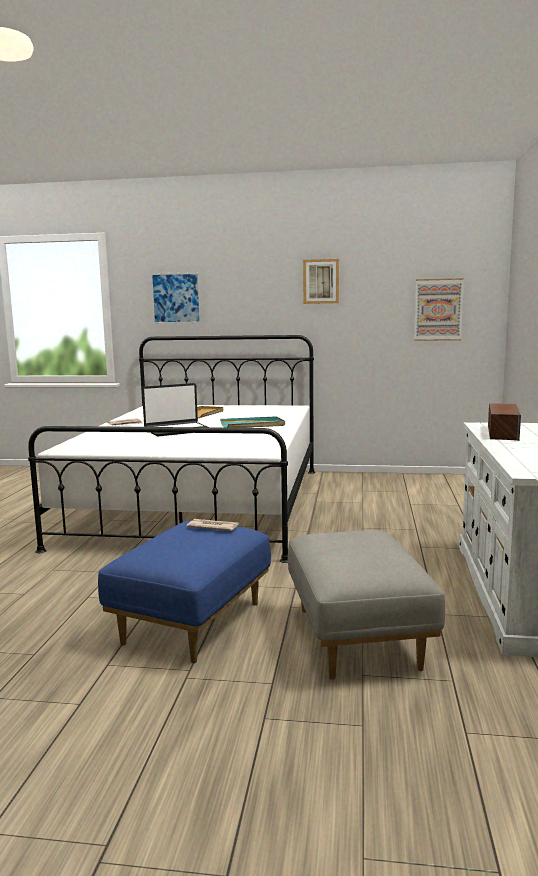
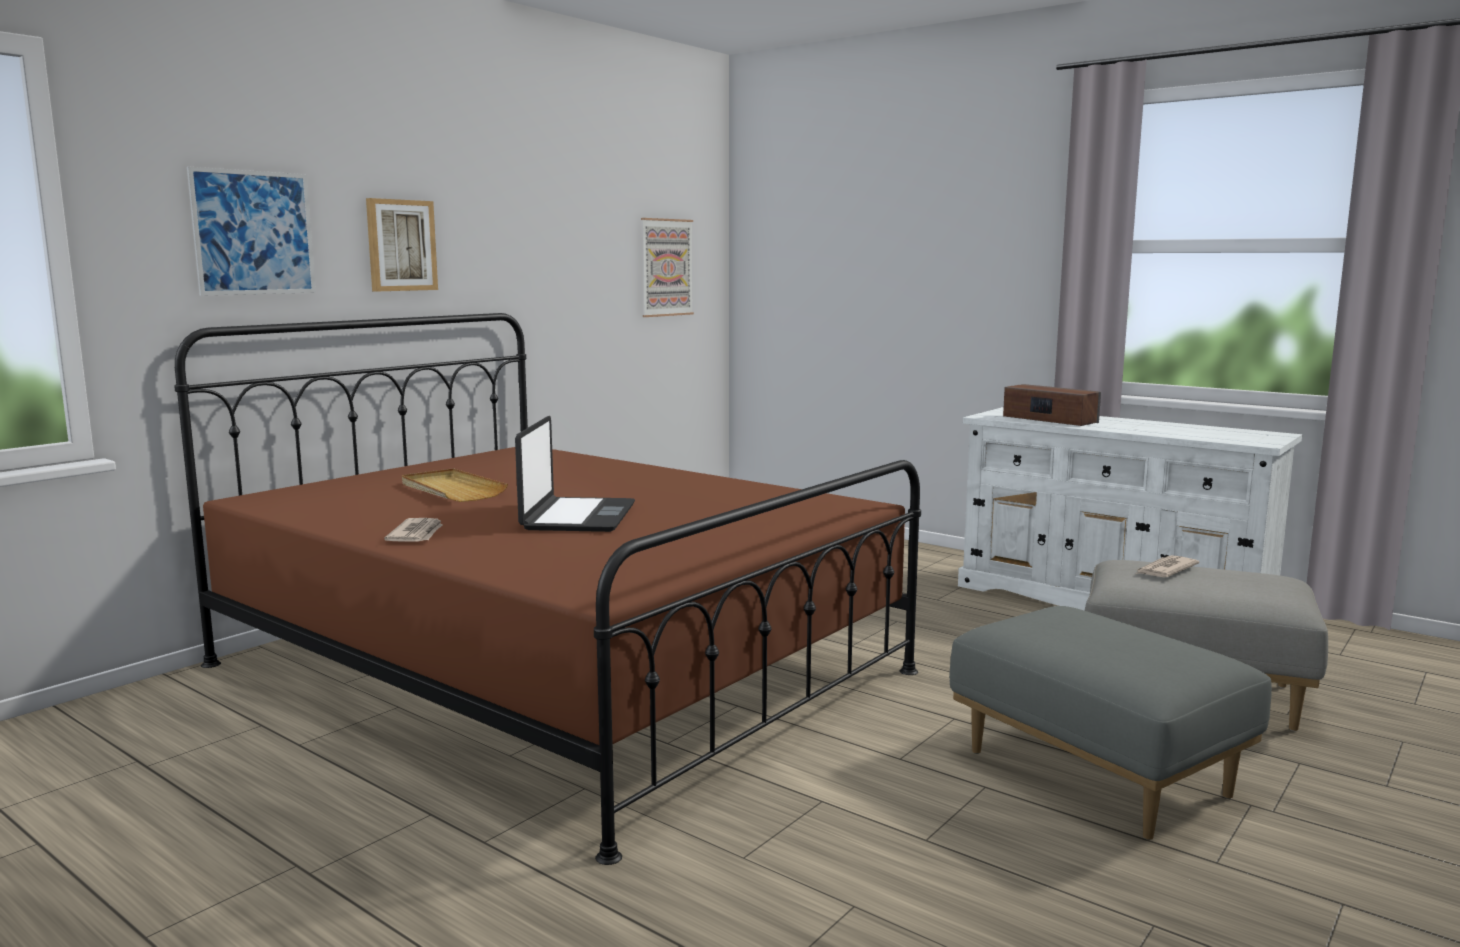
camera: 60 degrees left, 0 degrees up
(192, 622) = (1093, 774): blue ottoman -> grey ottoman
(200, 505) = (556, 668): white bed -> brown bed
(212, 527) = (1048, 618): newspaper -> newspaper (1165, 570)
(253, 425) = (633, 483): turquoise tray -> none
(321, 281) = (522, 212): picture -> picture (401, 245)

